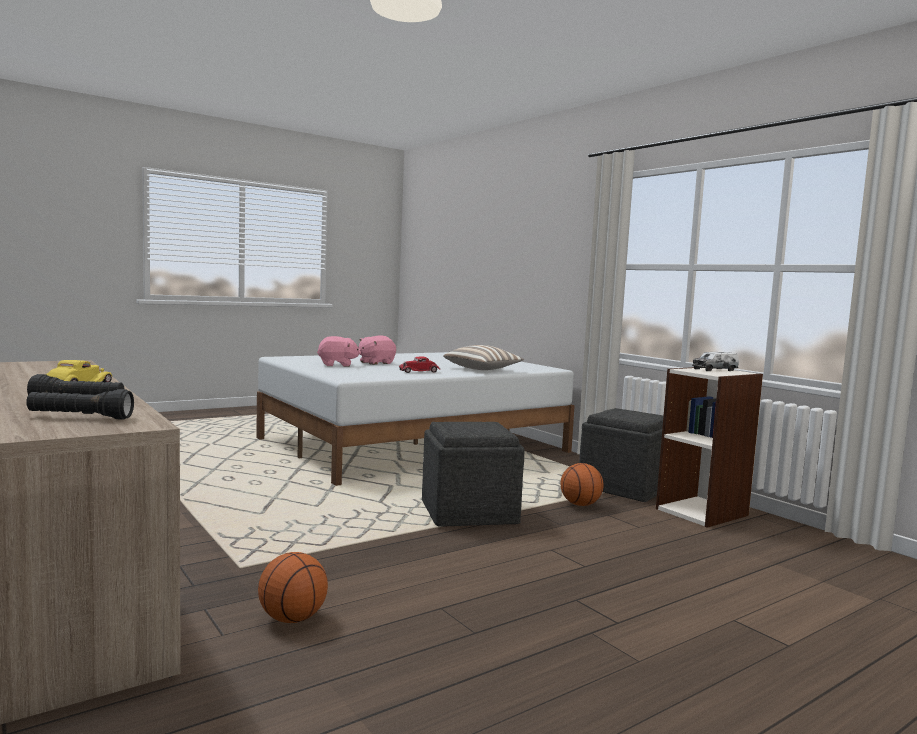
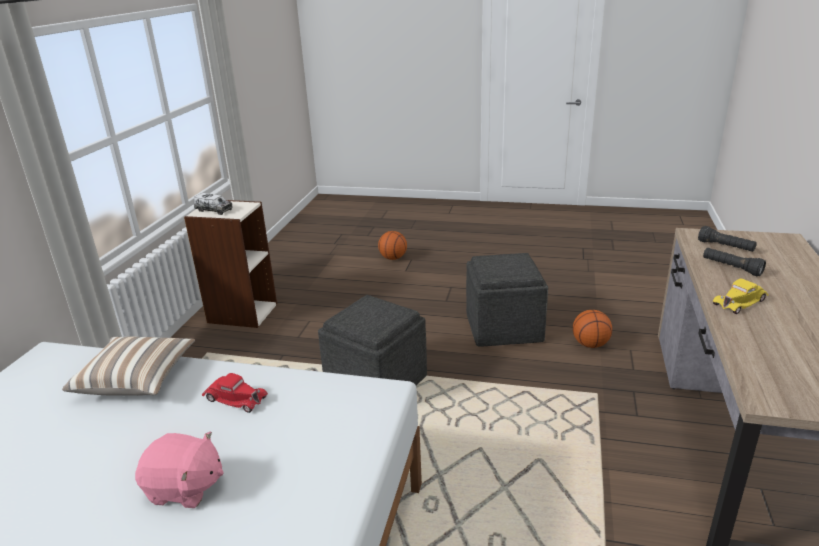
camera: 130 degrees left, 20 degrees up
(337, 365) = (276, 492): pink plush toy -> none
(580, 505) = (288, 353): basketball -> basketball (393, 258)
(625, 488) = (210, 354): grey ottoman -> grey ottoman (504, 327)

